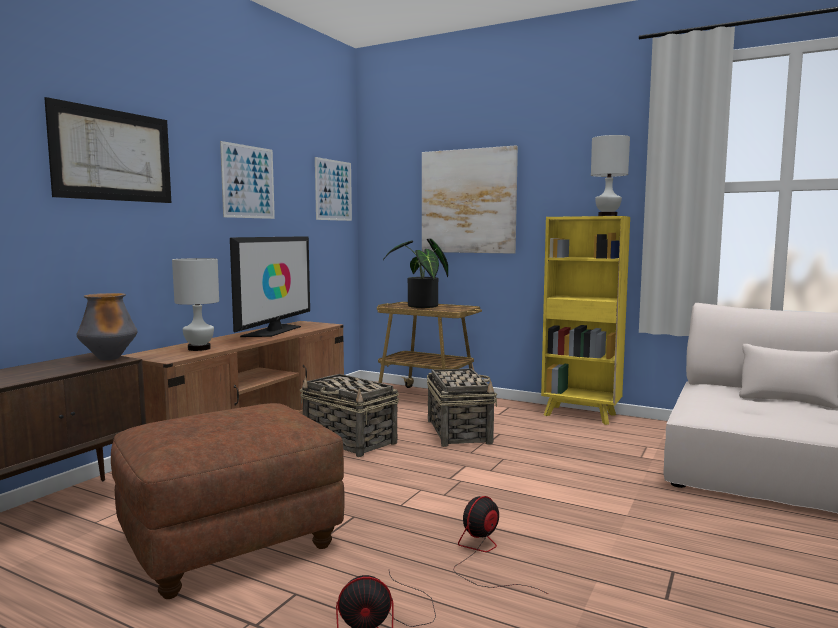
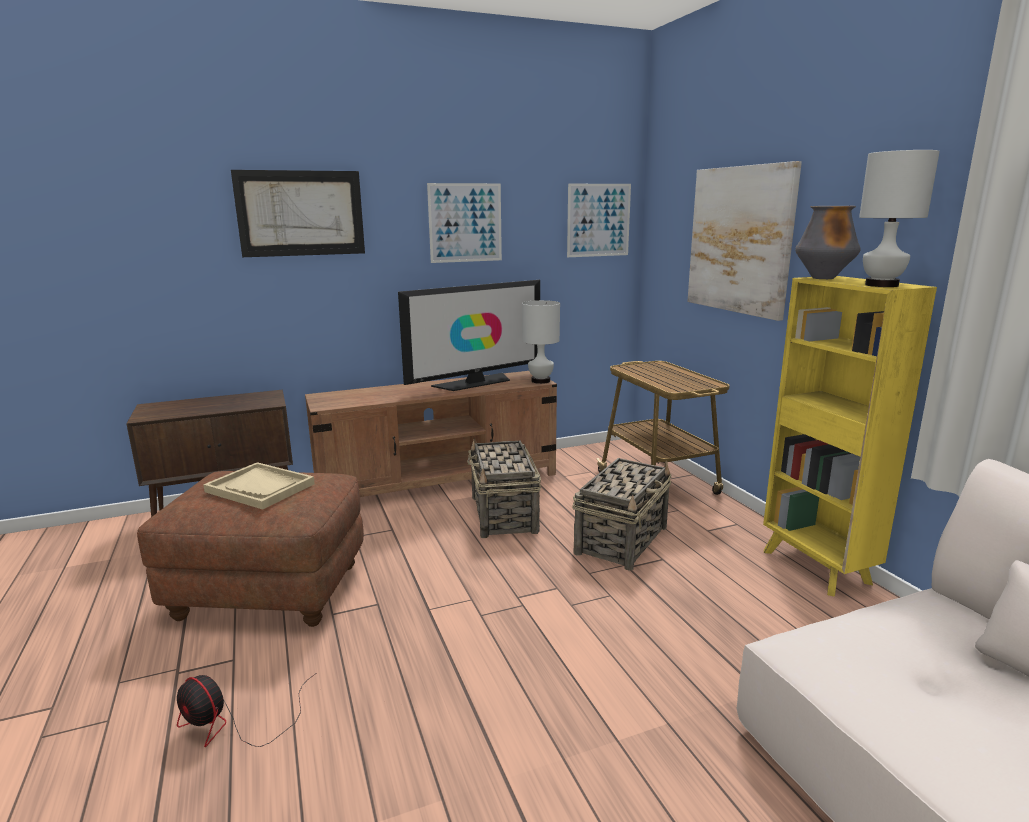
camera: 40 degrees right, 10 degrees up
(109, 358) = (269, 400): vase -> vase (823, 278)
(199, 349) = (369, 397): white table lamp -> white table lamp (540, 381)
(233, 420) = (260, 488): none -> beige tray
(421, 307) = (660, 374): potted plant -> none
(483, 555) = (399, 704): fan -> none

